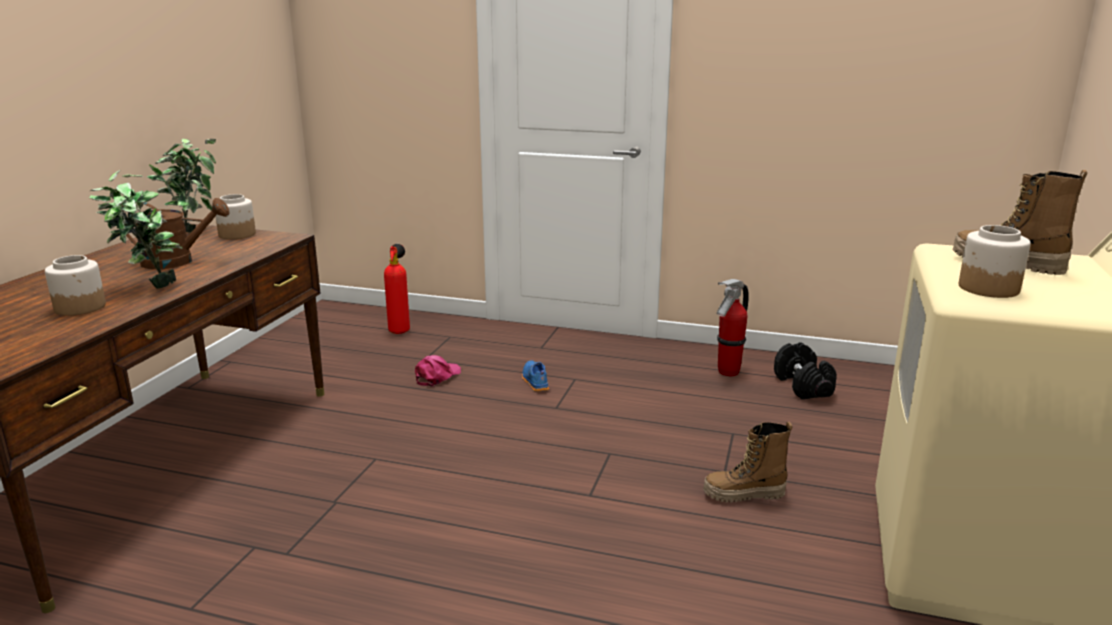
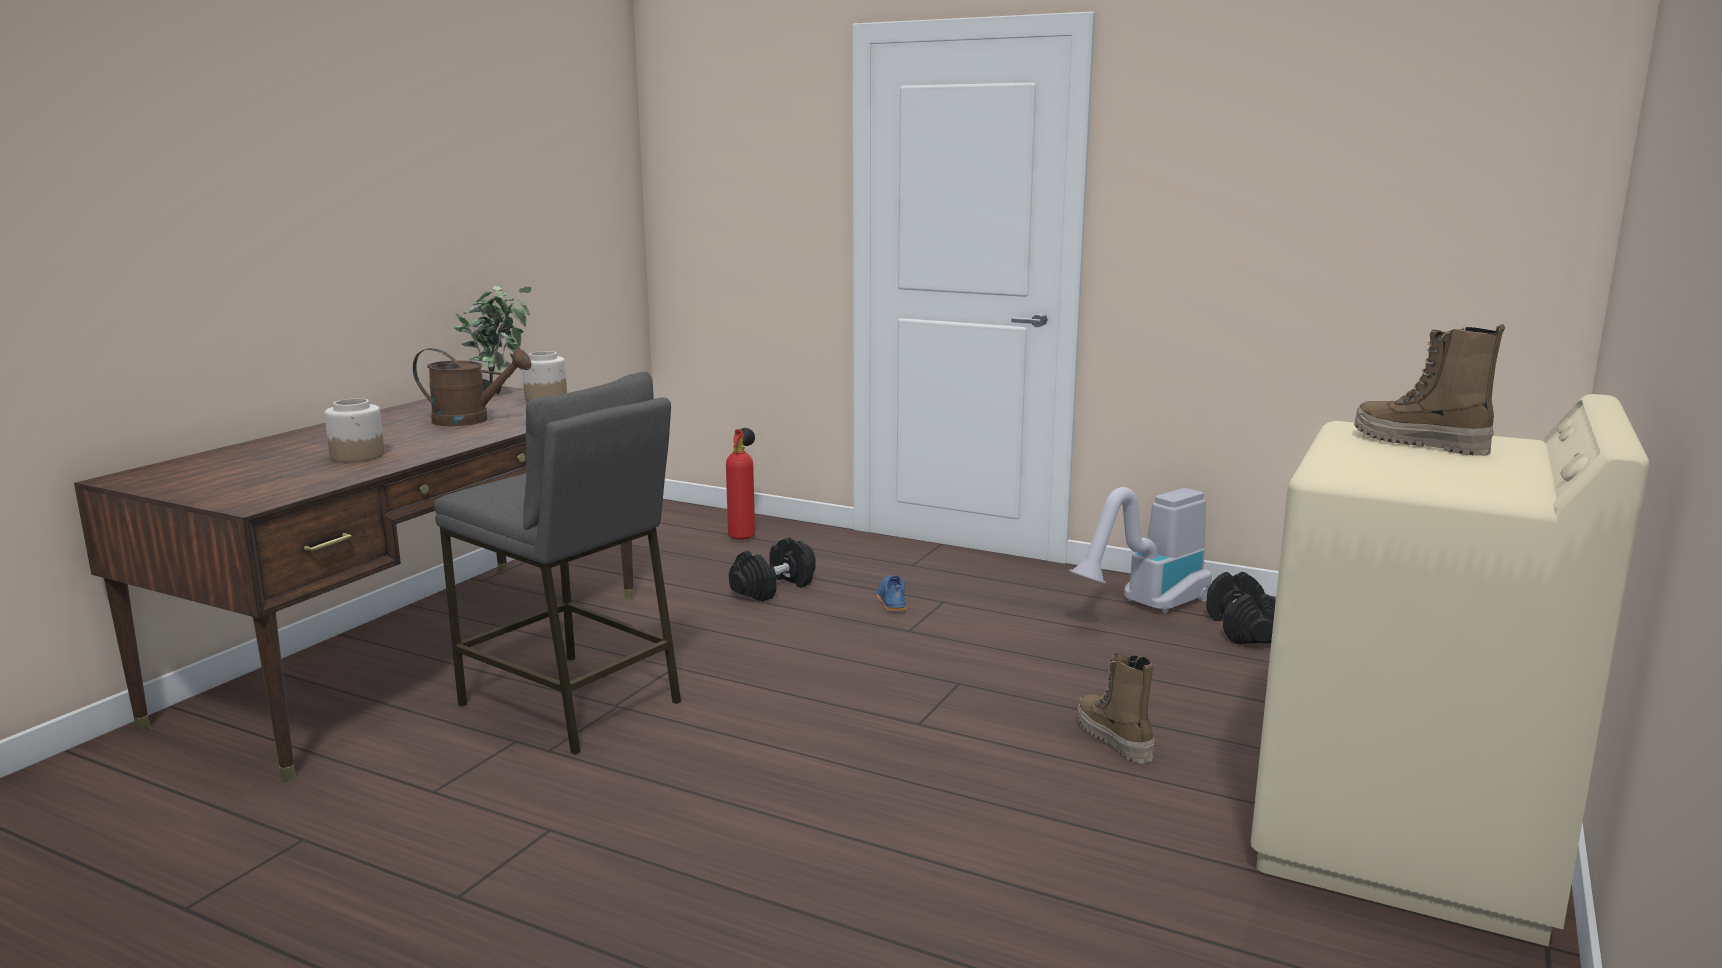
camera: 10 degrees right, 5 degrees down
(149, 287) = (433, 441): potted plant -> none
(295, 503) = (571, 703): none -> grey stool
(437, 376) = (773, 588): pink cap -> black dumbbell
(728, 372) = (1146, 607): fire extinguisher -> vacuum cleaner
(744, 495) = (1114, 740): boot -> boot turned 60 degrees clockwise
(988, 288) = (1369, 464): jar -> none

